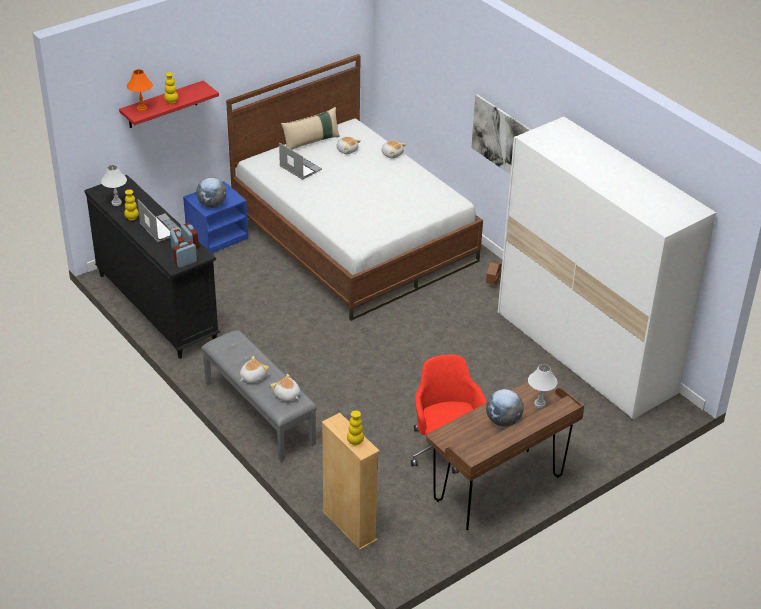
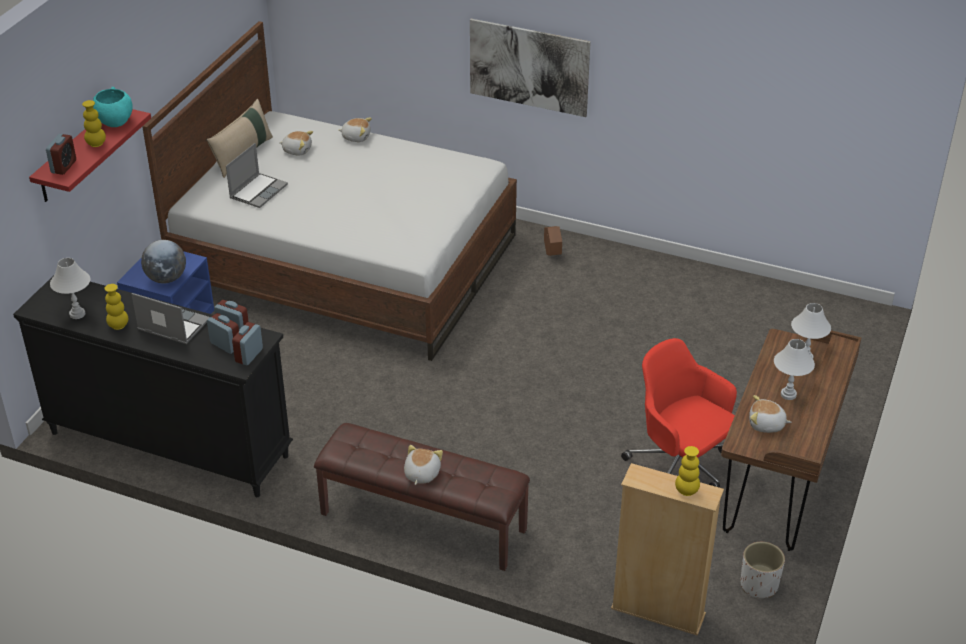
camera: 30 degrees left, 0 degrees up
(142, 109) = (63, 166): orange table lamp -> alarm clock
(194, 91) = (115, 122): none -> turquoise bowl
(258, 413) = (422, 522): grey bench -> brown bench
(287, 395) = (486, 478): plush toy -> plush toy (766, 425)
(299, 168) = (258, 191): laptop -> laptop turned 105 degrees clockwise
(427, 540) = (759, 585): none -> white planter
(503, 421) = (788, 394): globe -> white table lamp
(585, 353) = (721, 292): white wardrobe -> none

